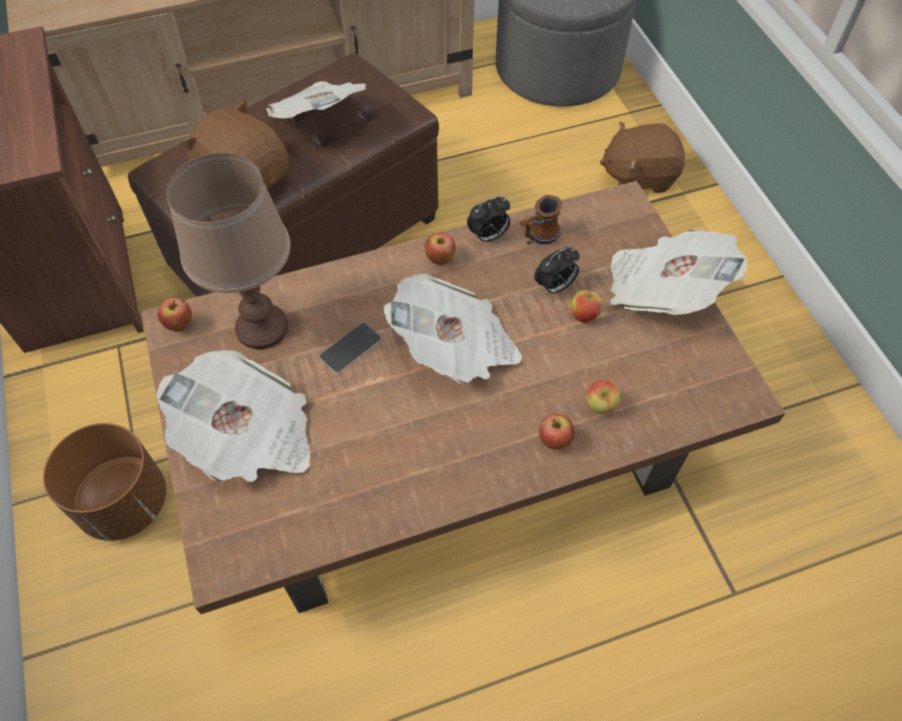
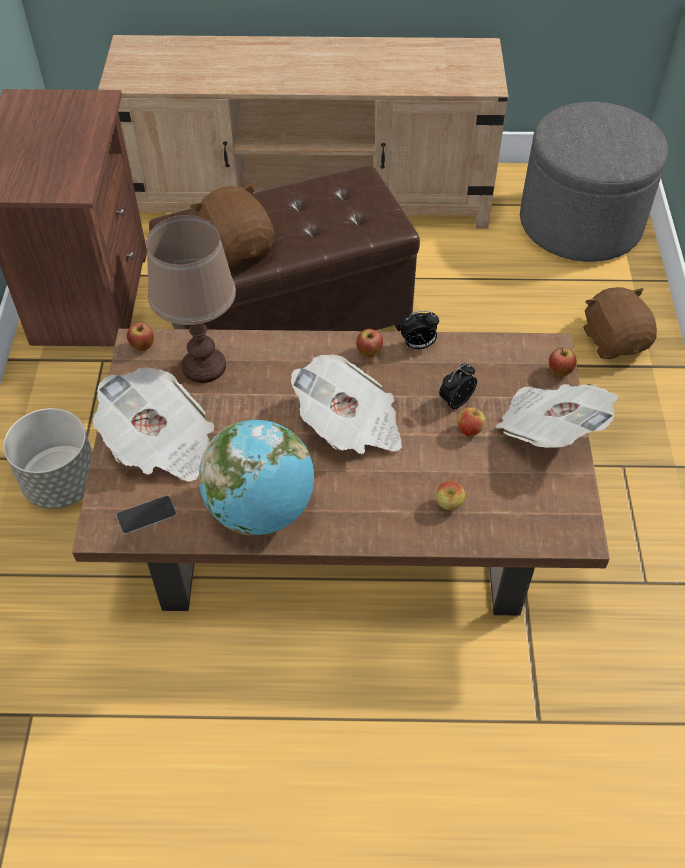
camera: 20 degrees right, 5 degrees down
(124, 503) = (61, 483): brown planter -> grey planter
(319, 120) = (317, 214): newspaper -> none
(350, 348) = (266, 401): phone -> phone (146, 515)
(399, 478) = (261, 509): none -> globe
(537, 237) = (460, 357): mug -> none
(554, 287) = (455, 401): alarm clock -> alarm clock turned 150 degrees clockwise
(554, 441) = (397, 520): apple -> apple (559, 372)
(638, 176) = (614, 340): brown plush toy -> brown plush toy turned 60 degrees clockwise

